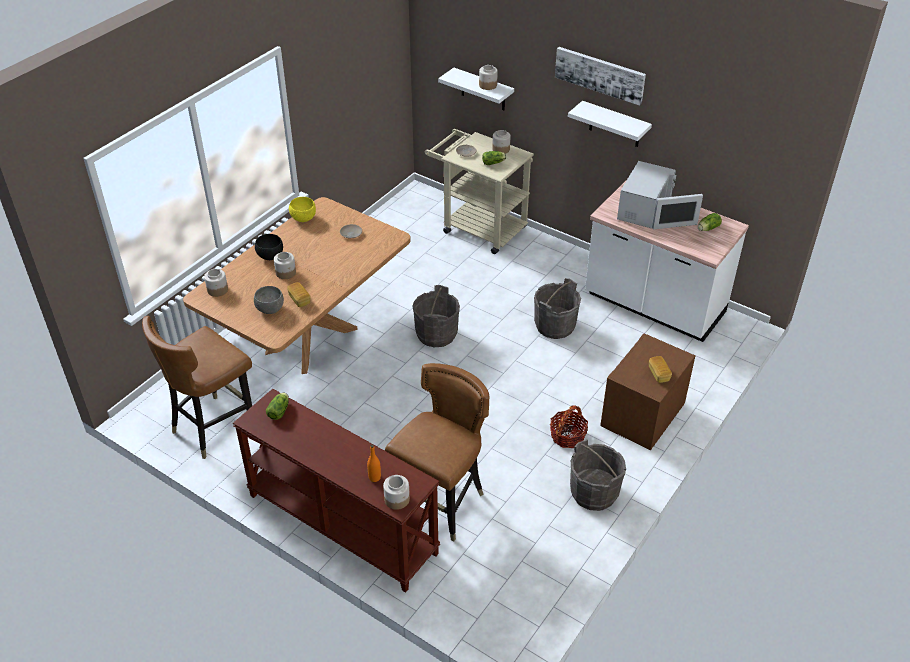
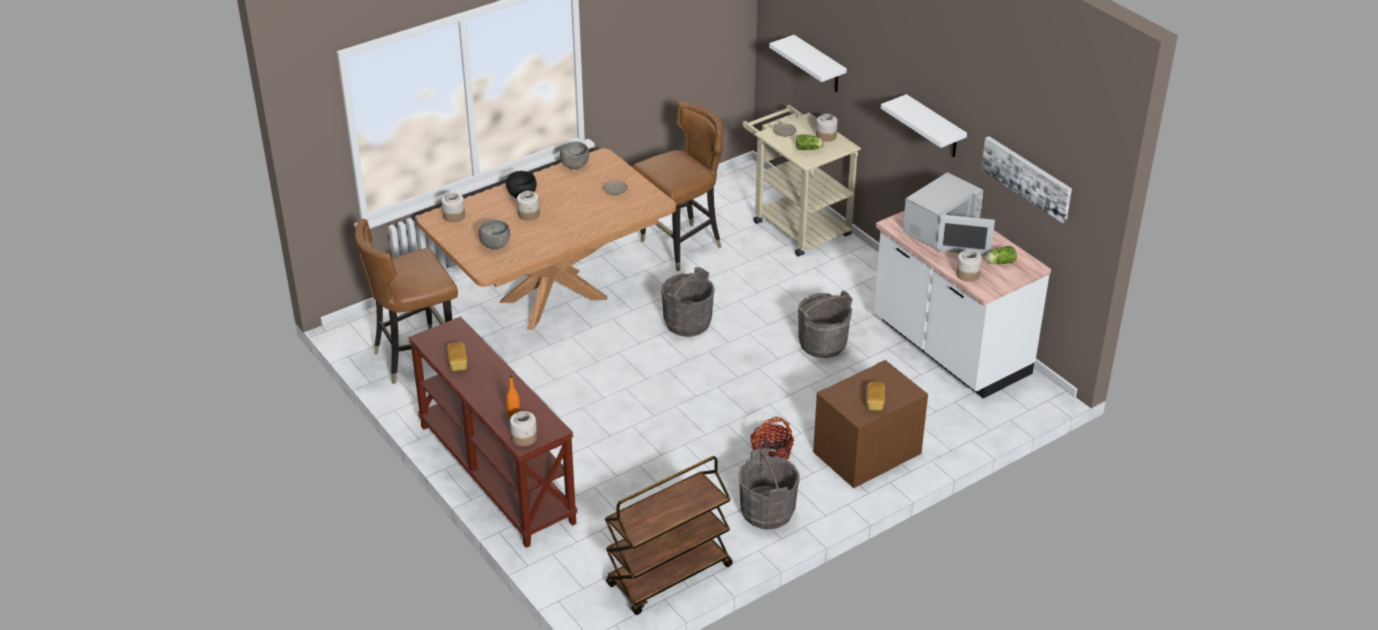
camera: 20 degrees right, 5 degrees down
(279, 410) = (456, 337): lettuce -> none
(299, 299) = (529, 242): bread -> bread (457, 362)
(303, 218) = (574, 166): yellow bowl -> grey bowl
(441, 505) = (603, 482): brown chair -> brown chair (681, 247)
(487, 85) = (818, 60): jar -> jar (967, 274)
(546, 582) = (669, 577): none -> brown cart
(600, 74) = (922, 67): picture -> picture (1027, 178)

